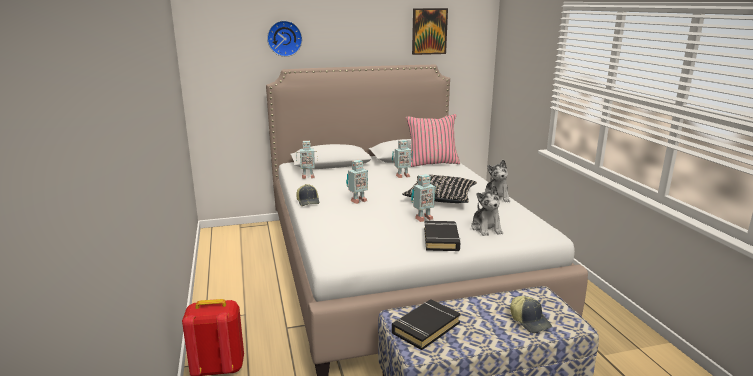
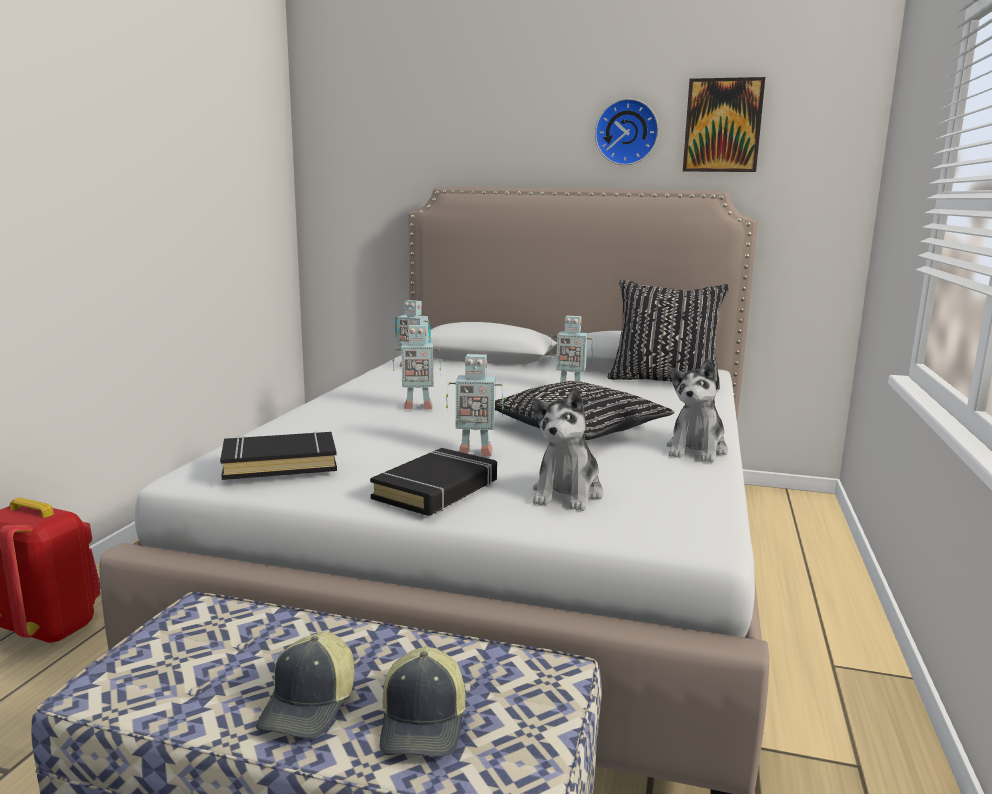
camera: 30 degrees right, 5 degrees down
(284, 38) = (448, 135): wall clock -> wall clock (627, 132)
(308, 201) = (343, 394): cap -> cap (310, 705)
(425, 328) = (200, 649): black book -> black book (280, 464)
(432, 163) = (664, 380): pink pillow -> black pillow

